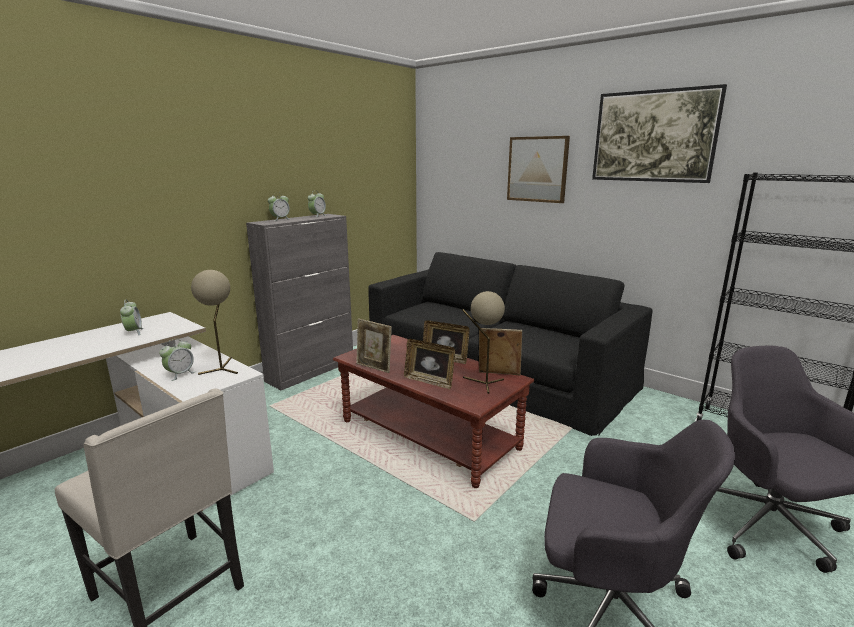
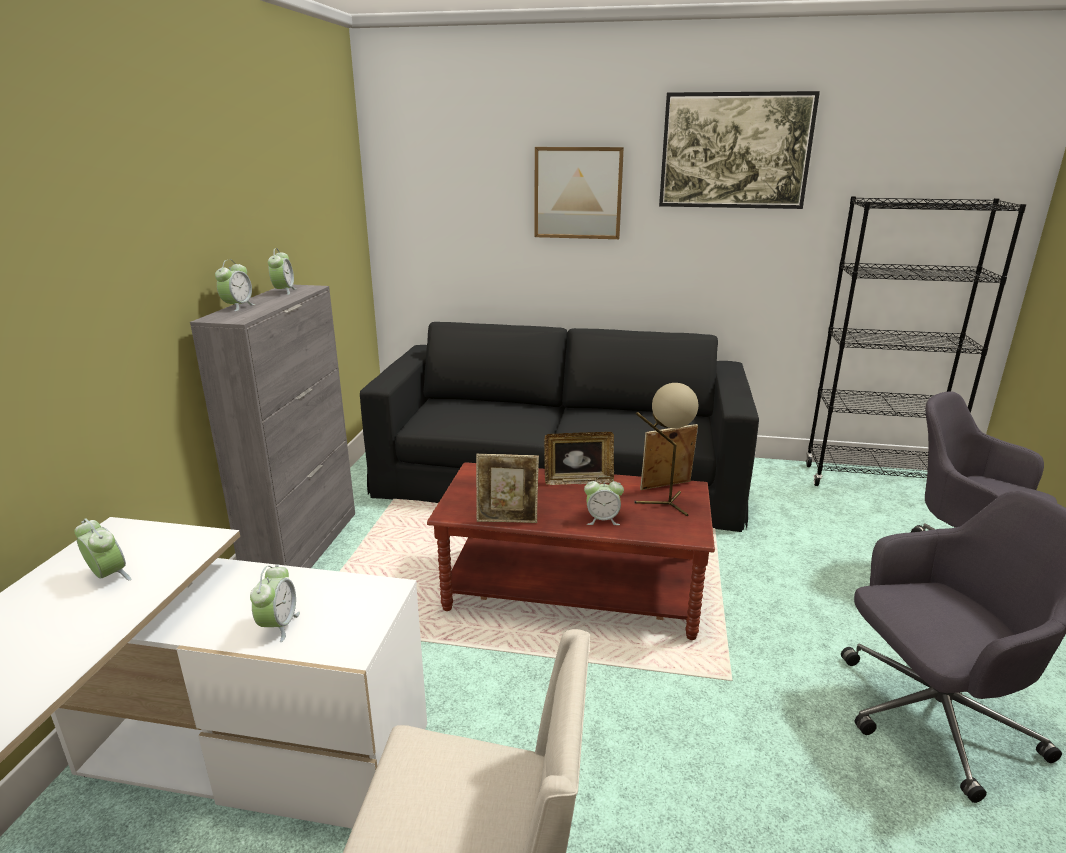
camera: 30 degrees left, 5 degrees up
(222, 368) = (336, 591): beige table lamp -> none
(429, 381) = (602, 520): picture frame -> alarm clock

